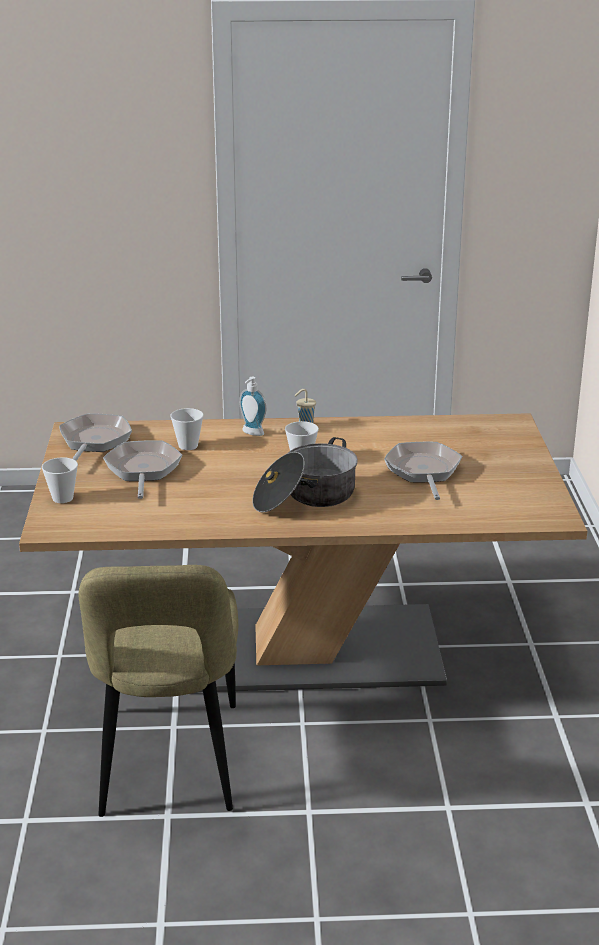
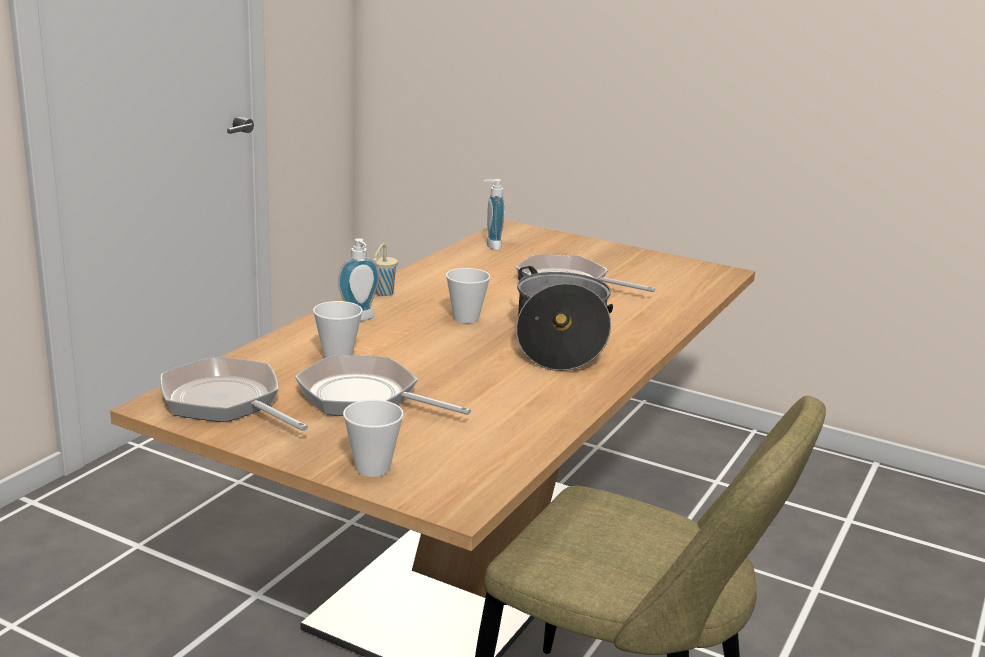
camera: 60 degrees left, 5 degrees down
(457, 427) = (490, 246): none -> soap dispenser

